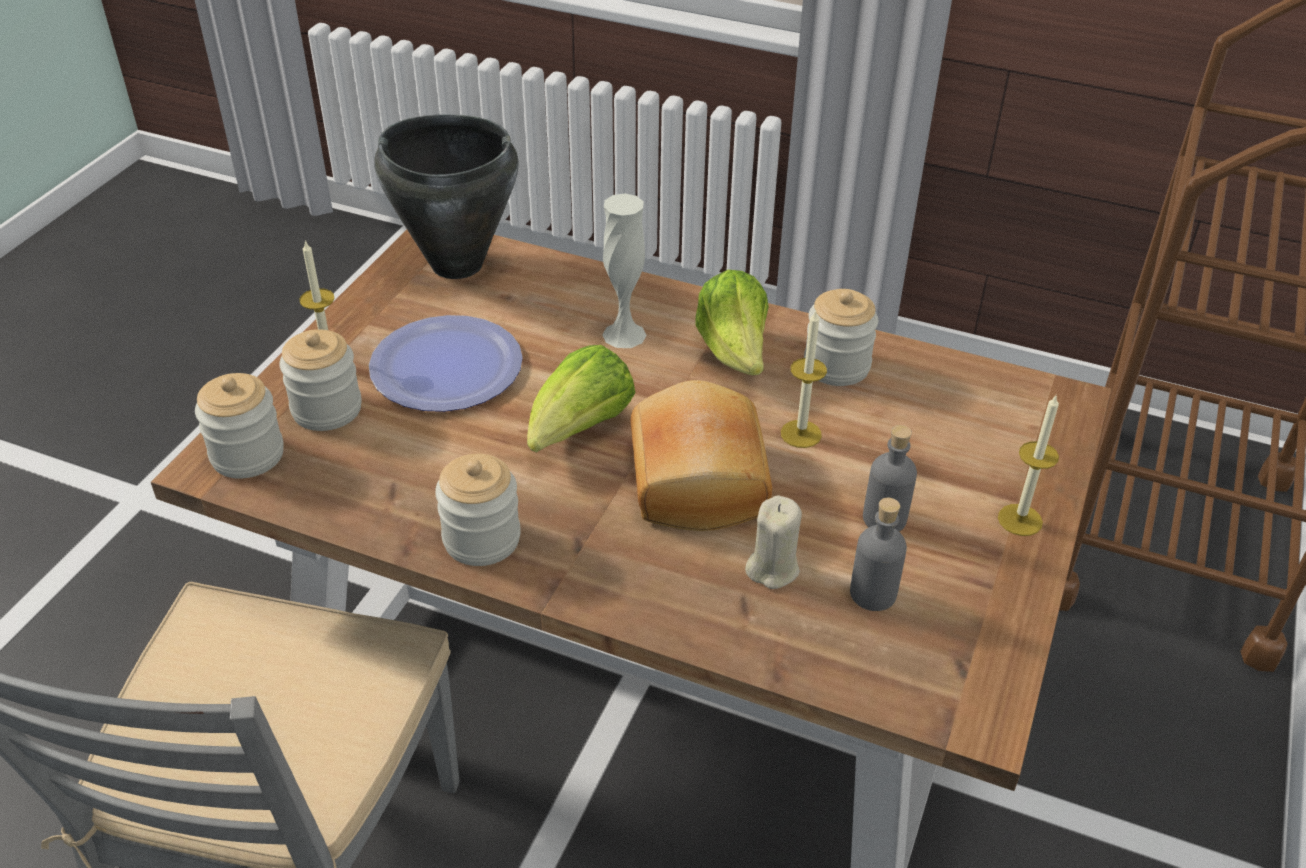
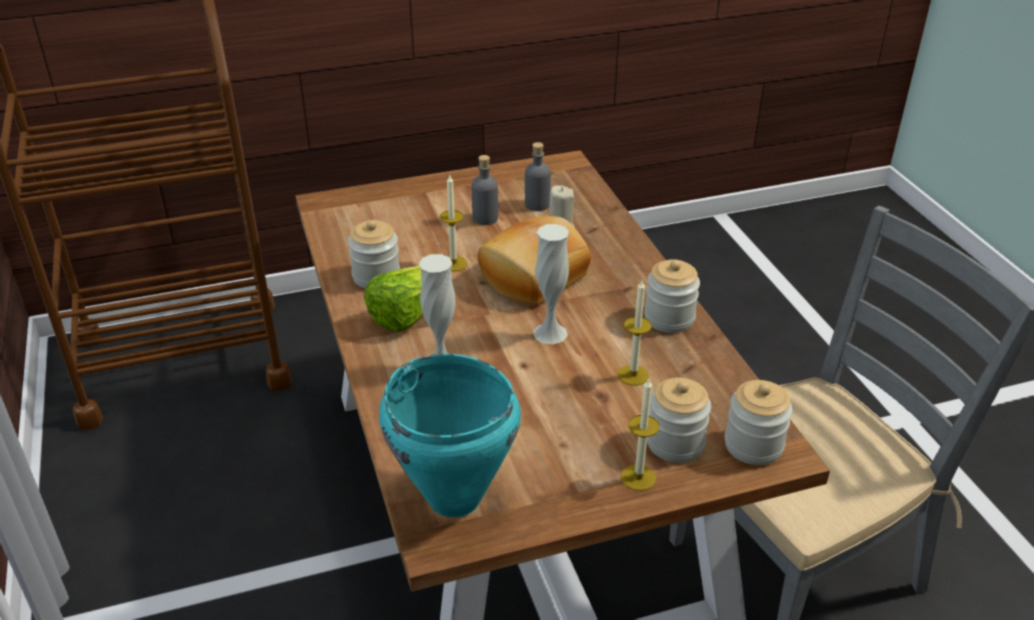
camera: 130 degrees left, 5 degrees down
(446, 366) = (569, 420): plate -> none
(456, 264) = (454, 499): black cooking pot -> turquoise cooking pot
(580, 430) = (550, 333): lettuce -> white vase
(1020, 520) = (438, 187): candle -> candle (633, 375)

